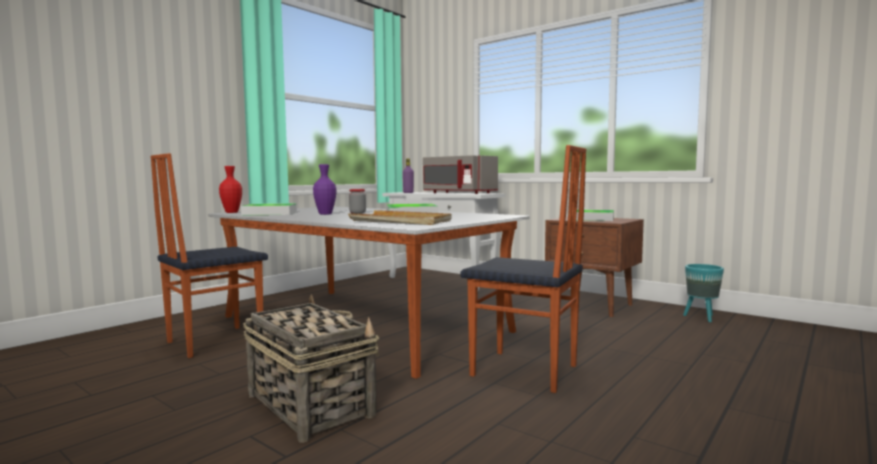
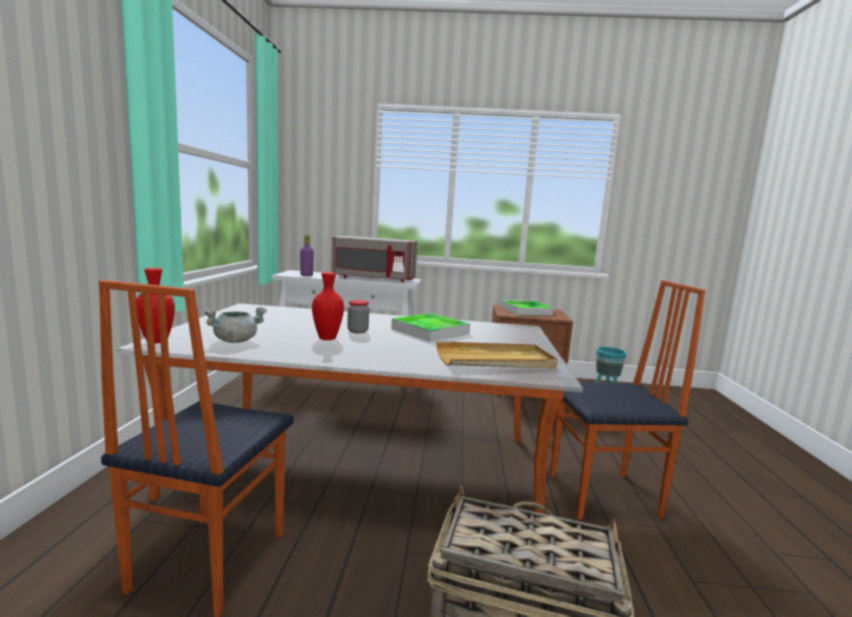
camera: 35 degrees left, 5 degrees up
(270, 213) = (236, 341): tray -> grey cooking pot
(325, 214) = (327, 338): purple vase -> red vase

